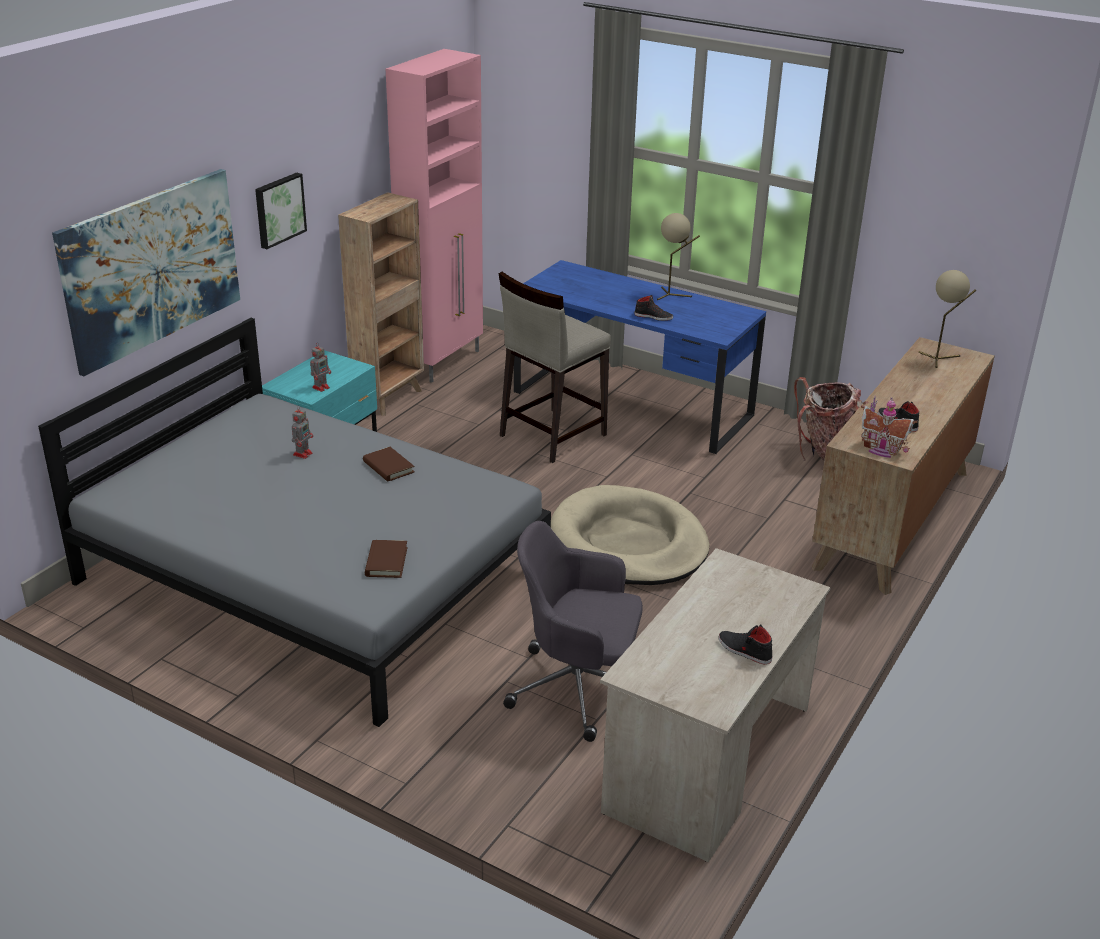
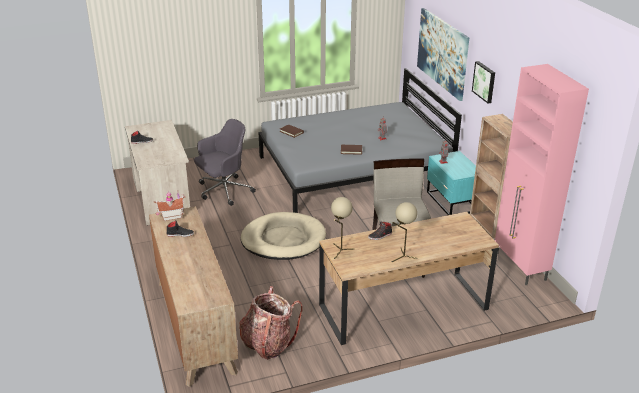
camera: 130 degrees right, 0 degrees up
(632, 404) = (403, 307): blue desk -> brown desk
(939, 358) = (204, 291): beige table lamp -> beige table lamp (340, 251)

